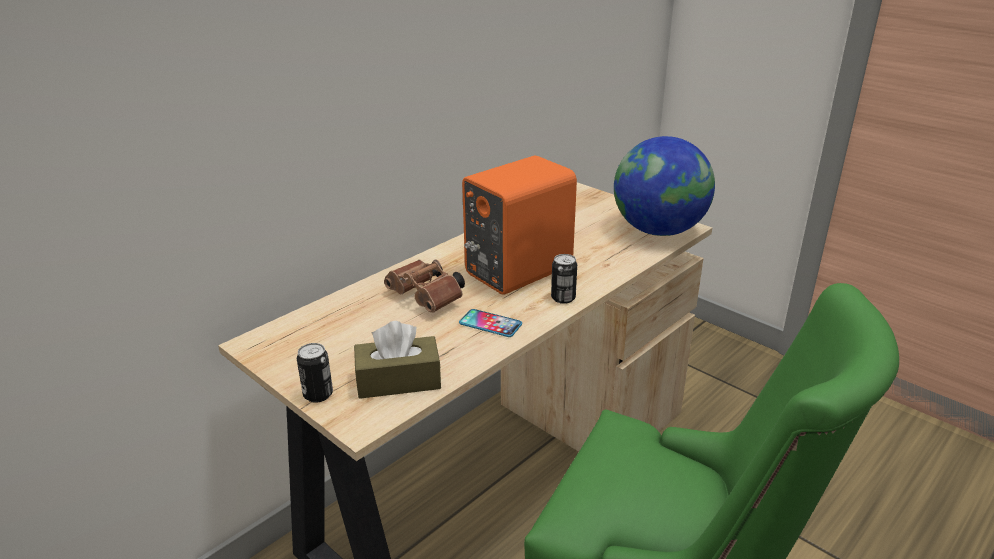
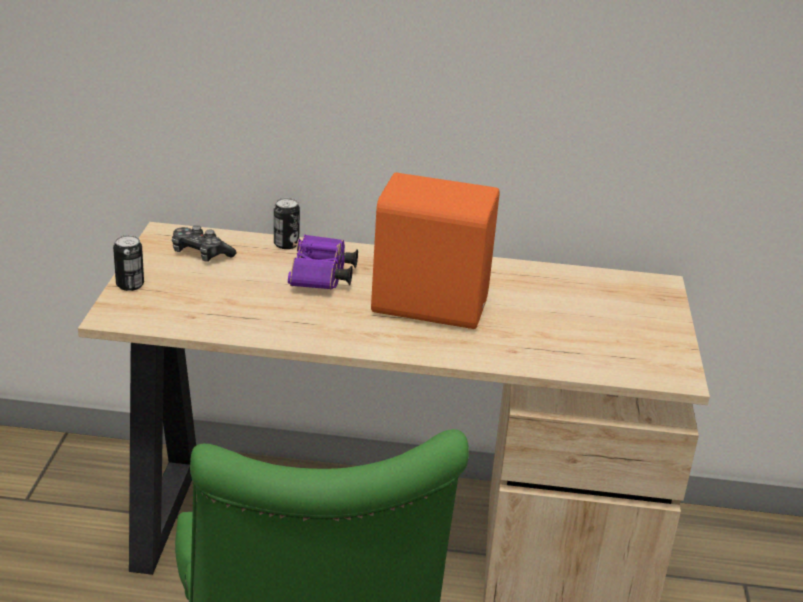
camera: 50 degrees right, 0 degrees up
(315, 338) = (200, 254): none -> game controller
(398, 381) = (183, 311): brown tissue box -> none
(428, 298) = (321, 279): brown binoculars -> purple binoculars
(490, 324) = (316, 323): phone -> none
(563, 298) = (410, 346): can -> can (286, 244)
(658, 230) = (641, 361): globe -> none

